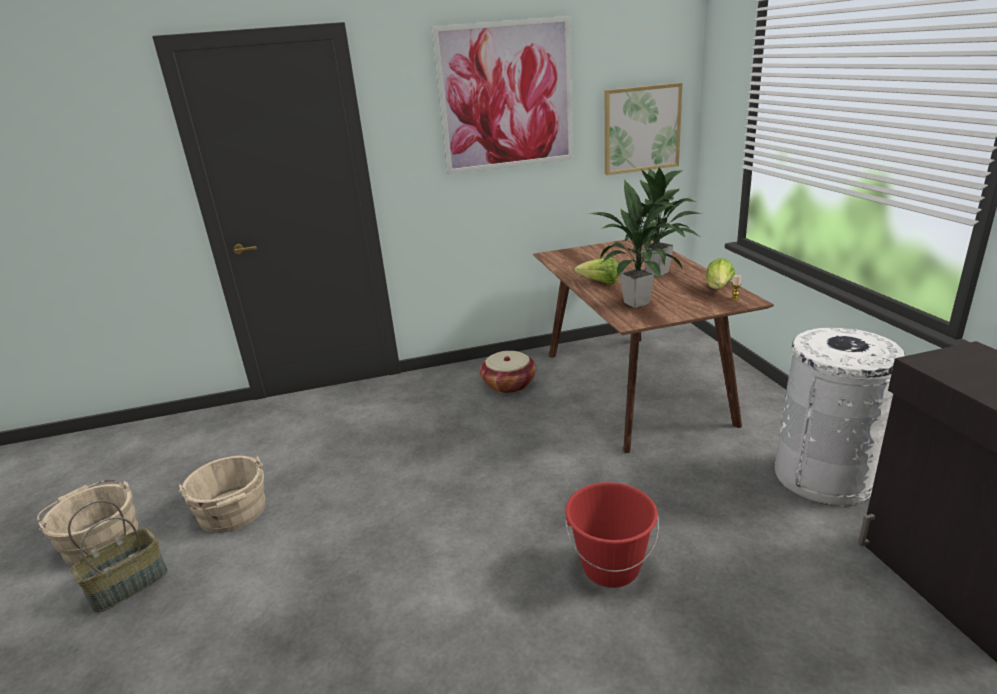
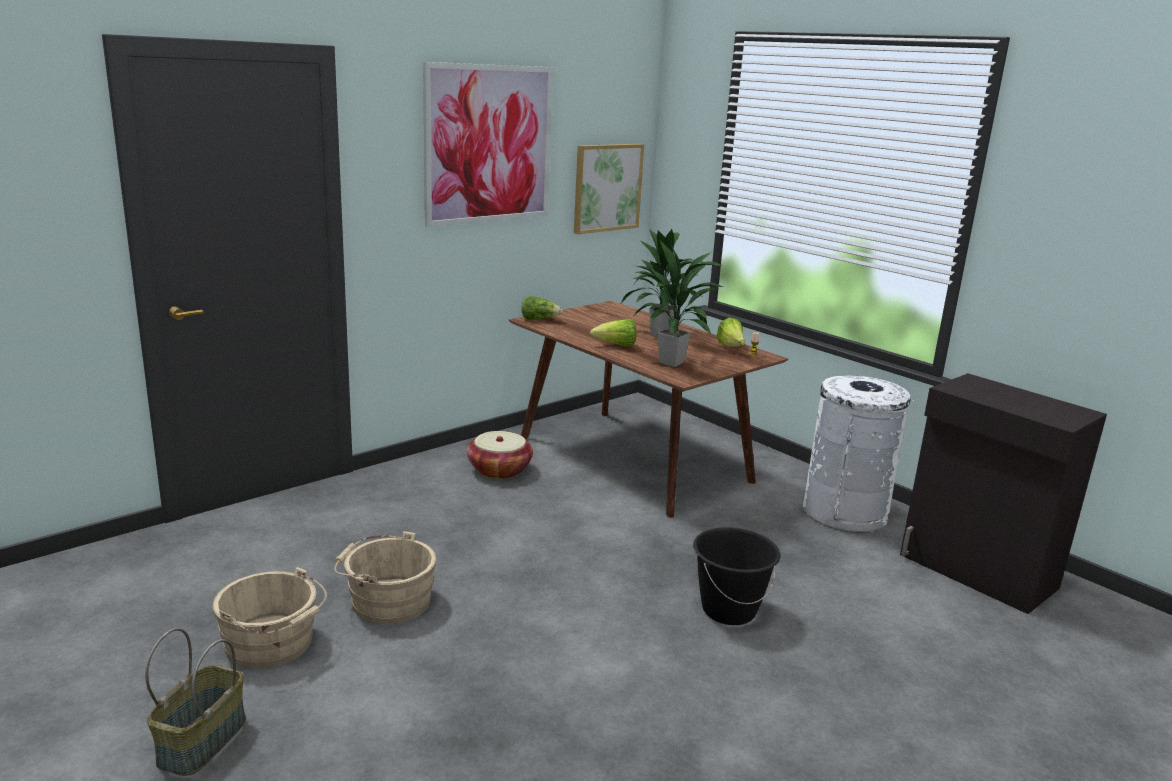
camera: 30 degrees left, 5 degrees down
(100, 540) = (100, 709): beige bucket -> beige bucket (386, 601)
(558, 254) = (539, 319): none -> lettuce
(610, 567) = (728, 610): red bucket -> black bucket

